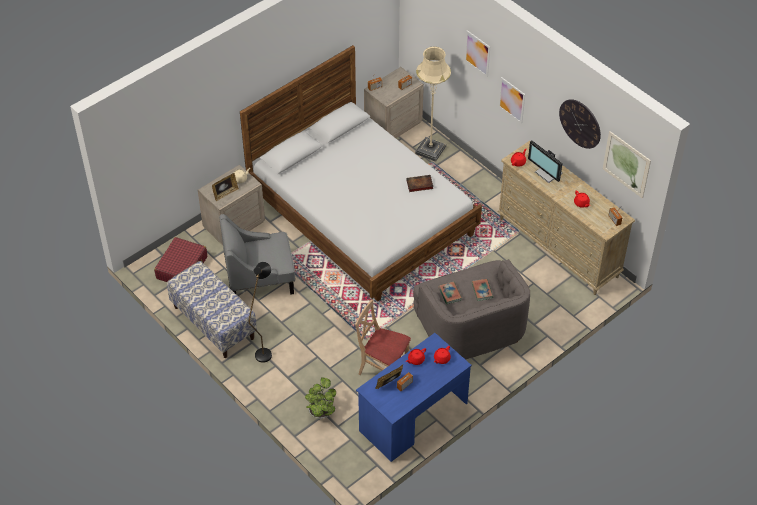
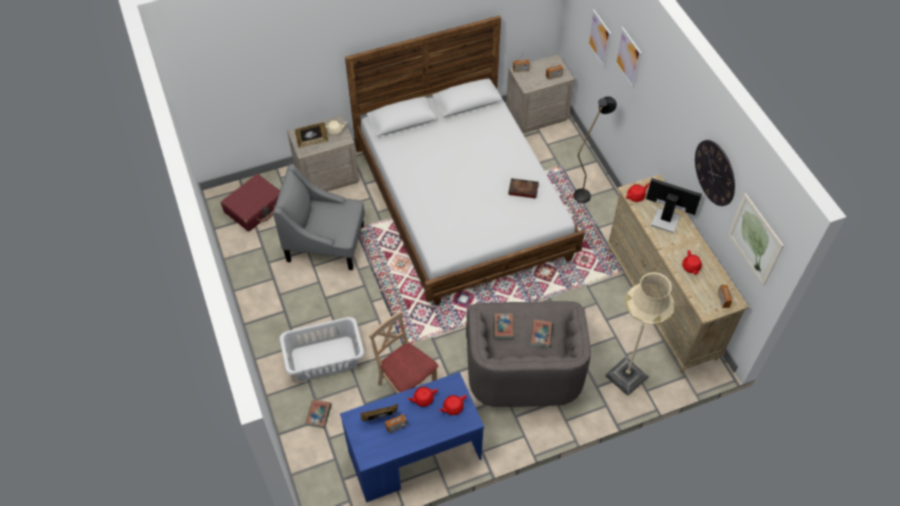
camera: 20 degrees right, 5 degrees up
(213, 323) = (256, 277): bench -> none
(265, 350) = (294, 324): black floor lamp -> black floor lamp (585, 192)
(304, 368) = (324, 358): none -> grey laundry basket
(321, 411) = (318, 415): potted plant -> book
(430, 150) = (564, 153): beige floor lamp -> beige floor lamp (626, 376)
(512, 100) = (652, 122): picture -> picture (599, 38)
(548, 173) = (665, 219): monitor -> monitor turned 135 degrees clockwise

